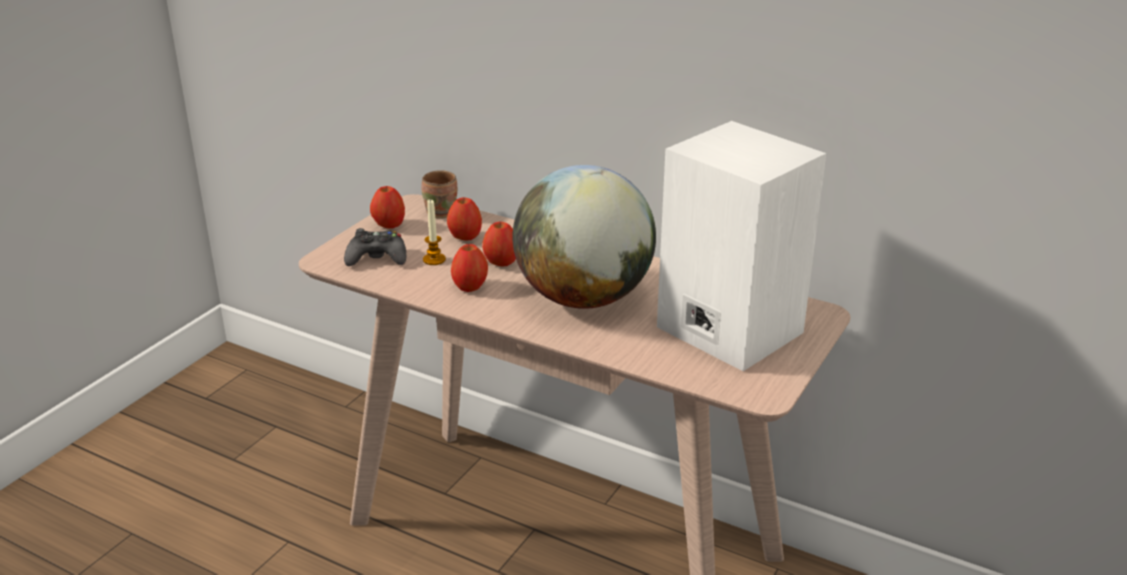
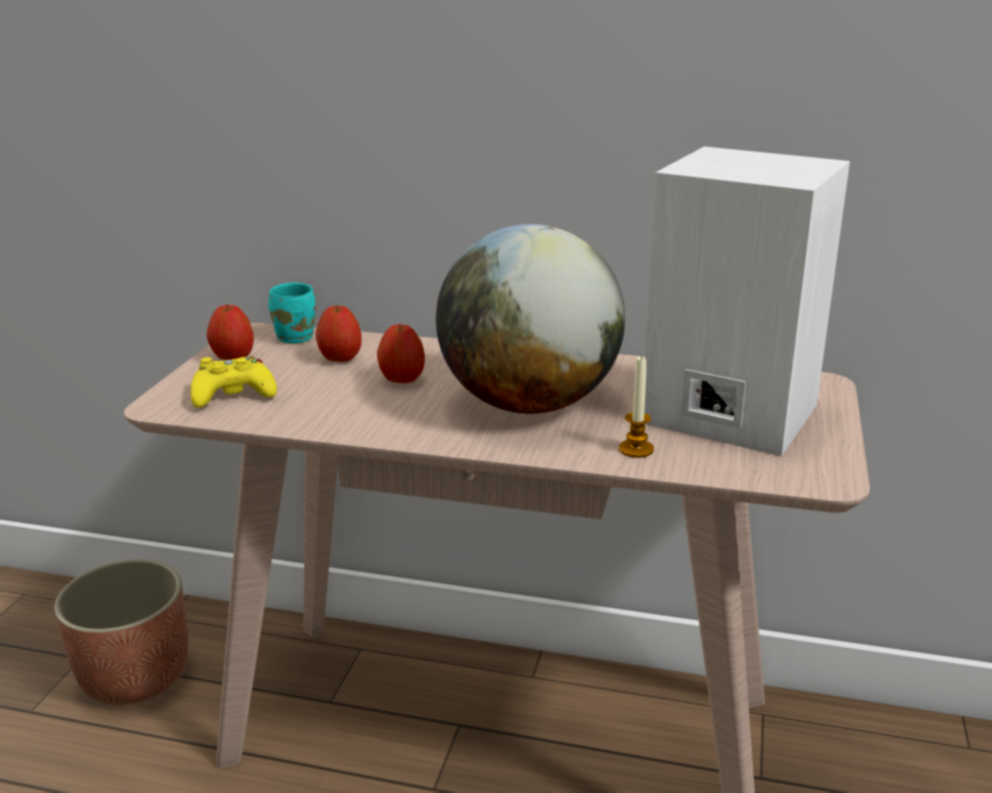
camera: 15 degrees left, 5 degrees down
(311, 447) = (136, 676): none -> planter
(377, 258) = (233, 394): black game controller -> yellow game controller
(434, 259) = (312, 387): candle -> candle (636, 449)
(443, 212) = (297, 337): brown mug -> turquoise mug
(470, 287) = (377, 411): apple -> none

